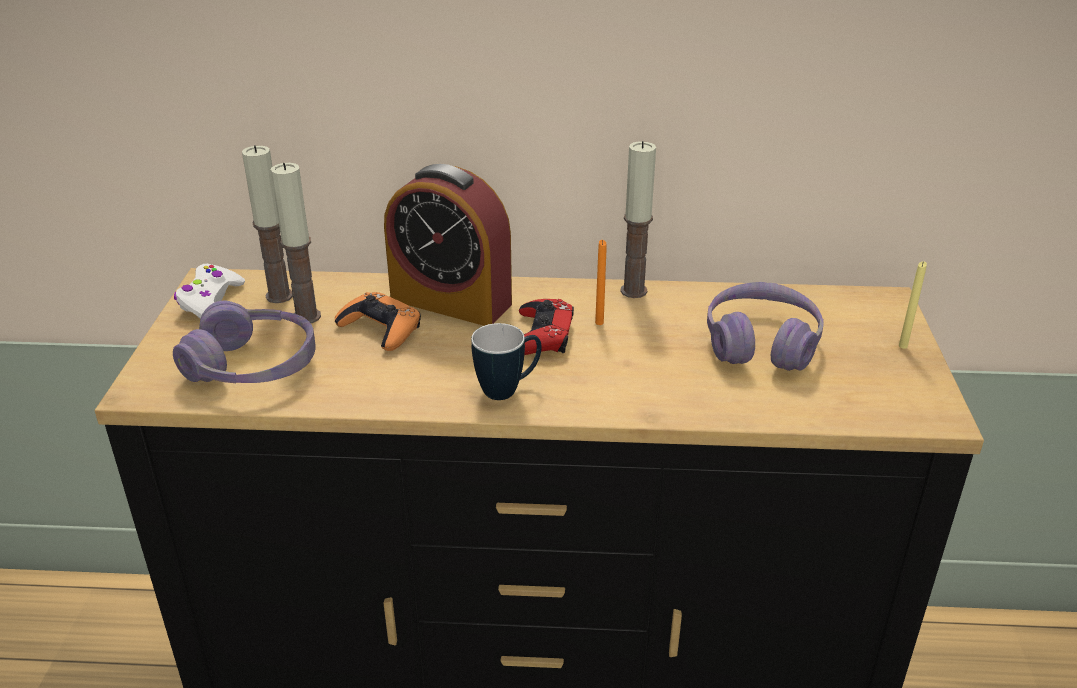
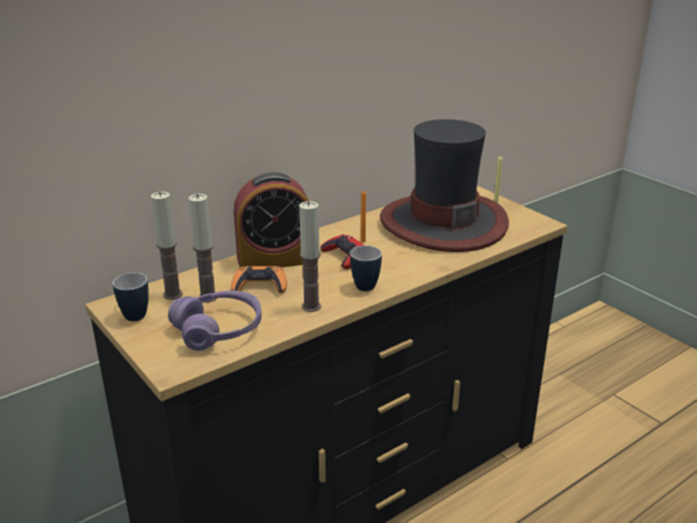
camera: 40 degrees left, 5 degrees down
(210, 301) = (133, 313): white game controller -> mug
(633, 291) = (356, 222): candle -> candle (311, 306)
(761, 343) = (442, 222): purple headphones -> hat

